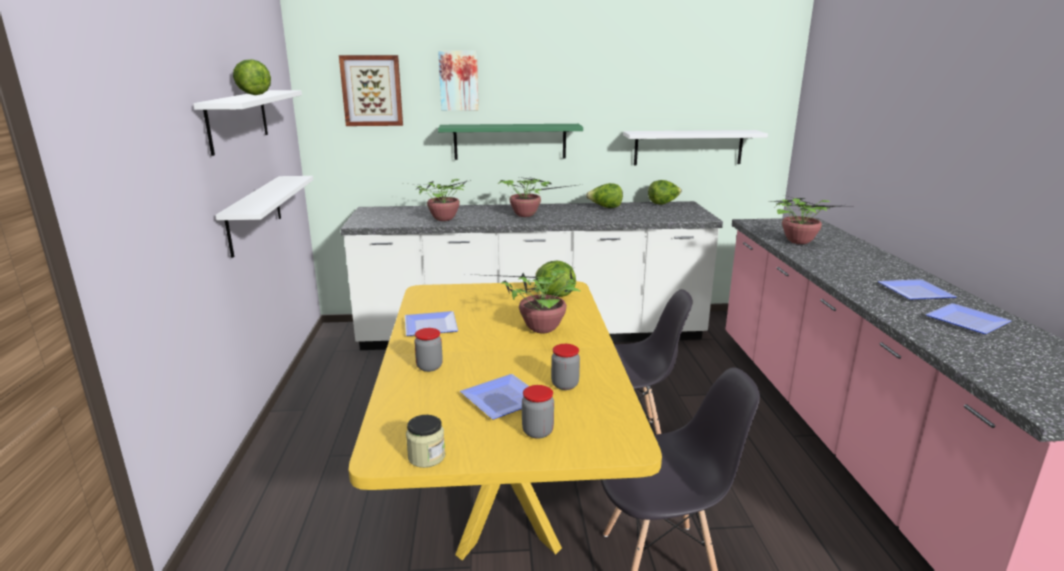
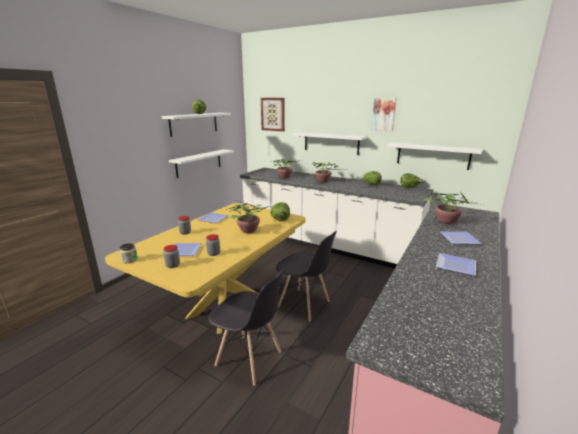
camera: 35 degrees right, 0 degrees up
(459, 80) = (309, 110): picture -> picture (384, 114)
(510, 141) = (331, 143): green shelf -> white shelf
(970, 321) = (451, 291): plate -> plate (461, 240)

